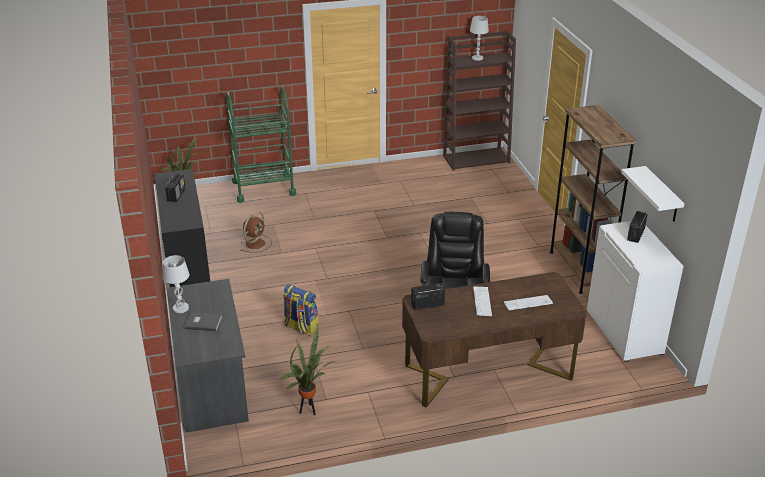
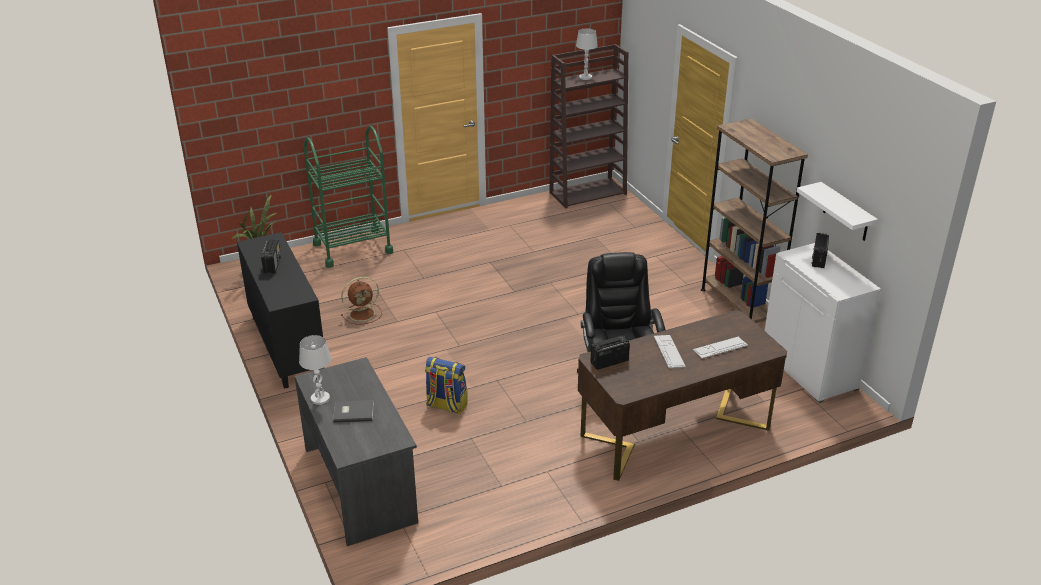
camera: 10 degrees left, 0 degrees up
(256, 243) = (363, 313): brown fan -> brown fan turned 45 degrees clockwise
(309, 410) = (485, 501): potted plant -> none

